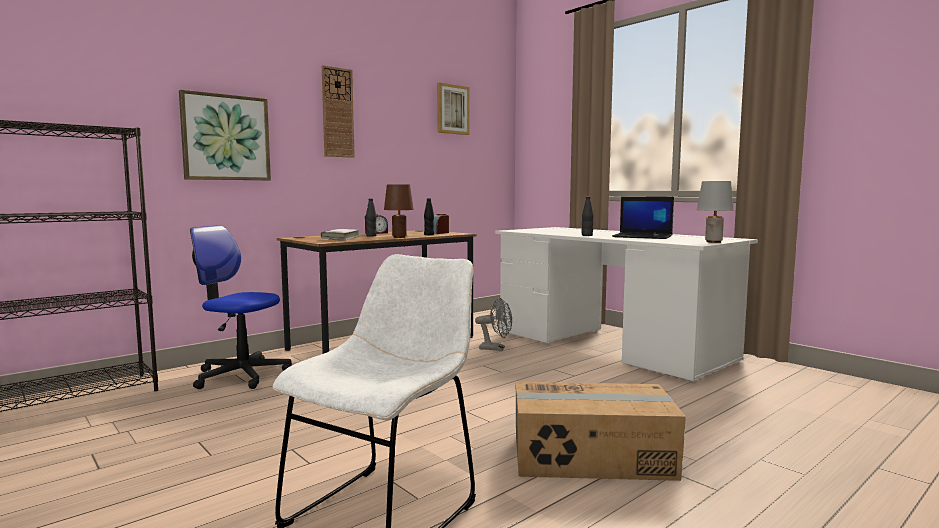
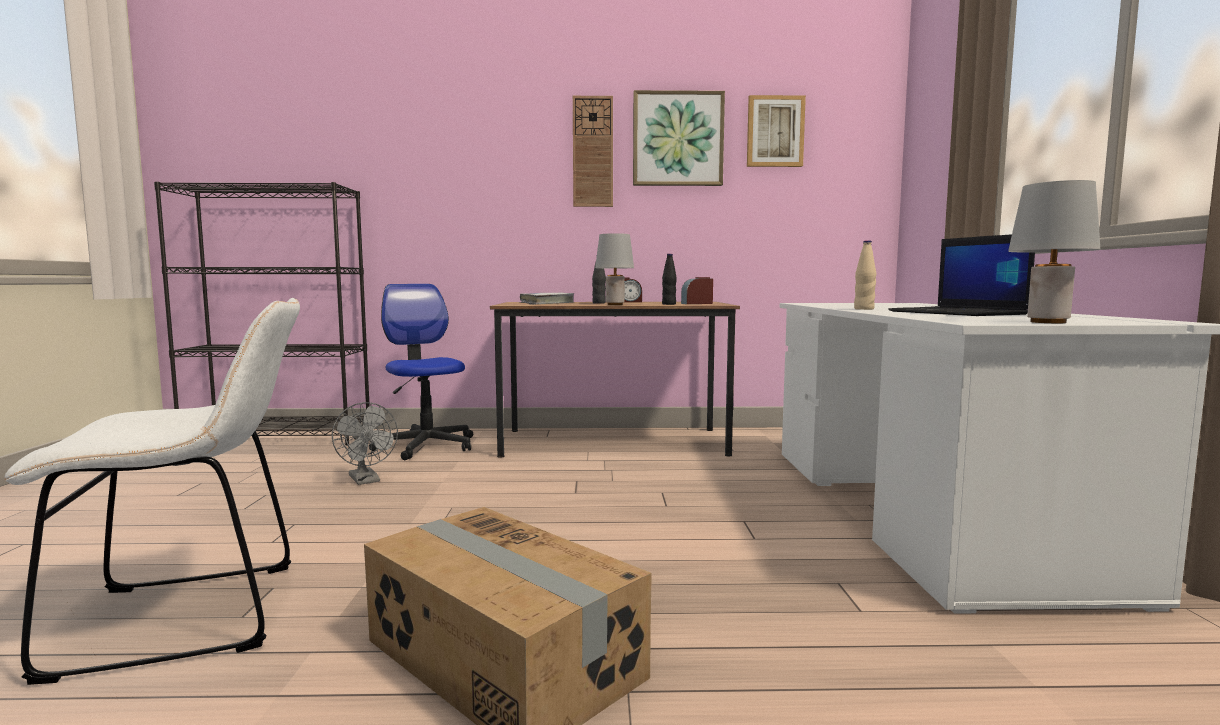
camera: 40 degrees right, 0 degrees up
(226, 137) = (458, 191): picture -> picture (677, 139)
(399, 237) = (615, 304): brown table lamp -> grey table lamp
(496, 348) = (728, 476): grey fan -> grey fan (366, 480)
(587, 235) = (864, 309): black bottle -> beige bottle

